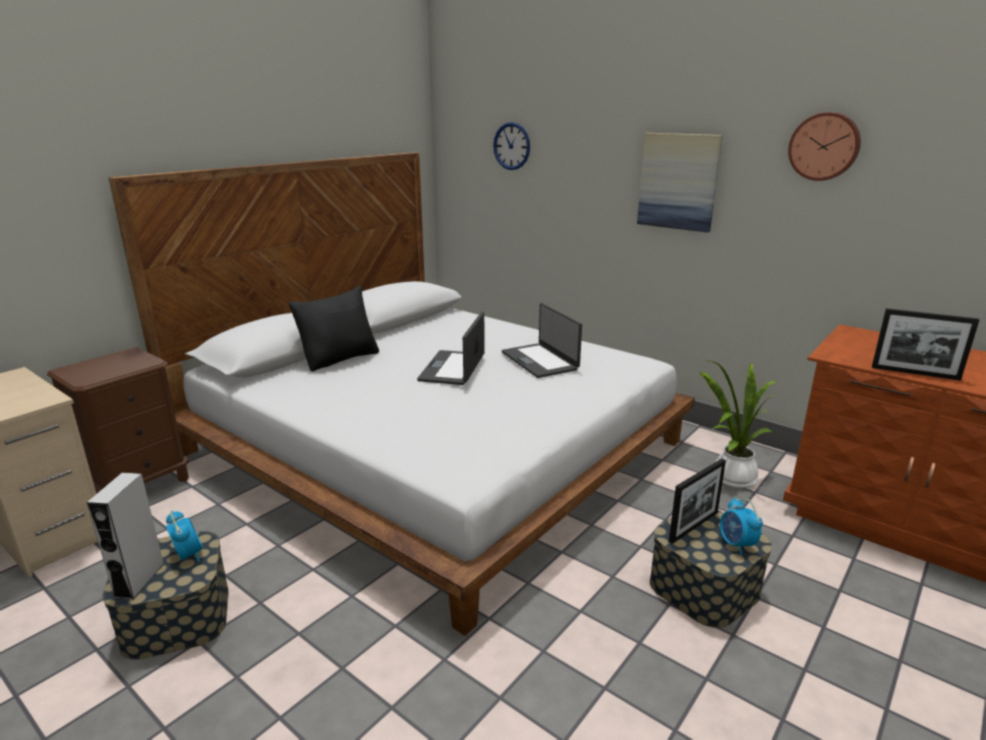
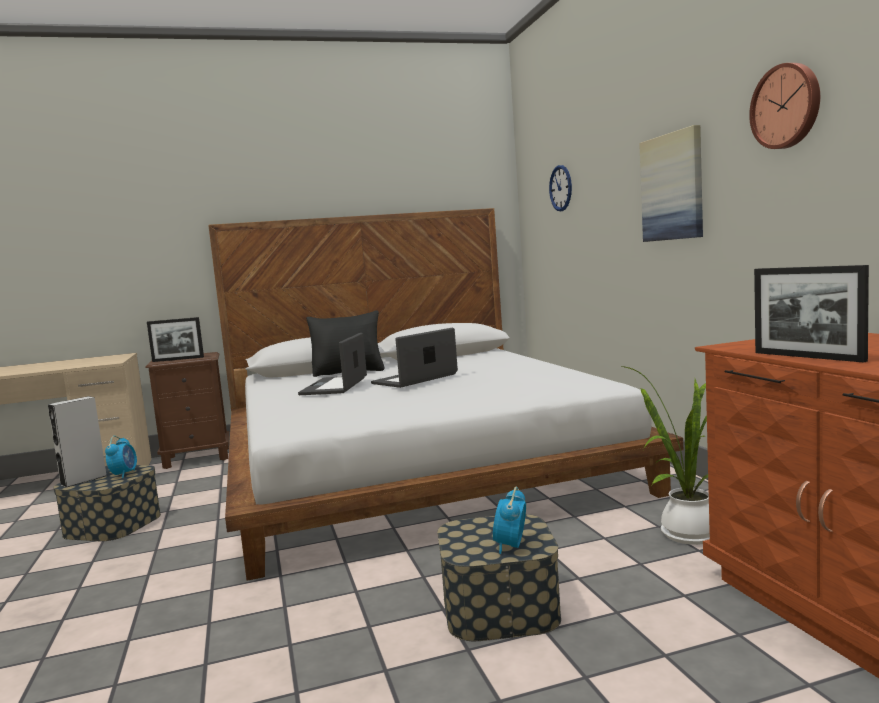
camera: 35 degrees right, 15 degrees down
(540, 360) = (502, 379): laptop -> laptop (335, 386)
(693, 526) = (492, 526): picture frame -> picture frame (178, 359)

